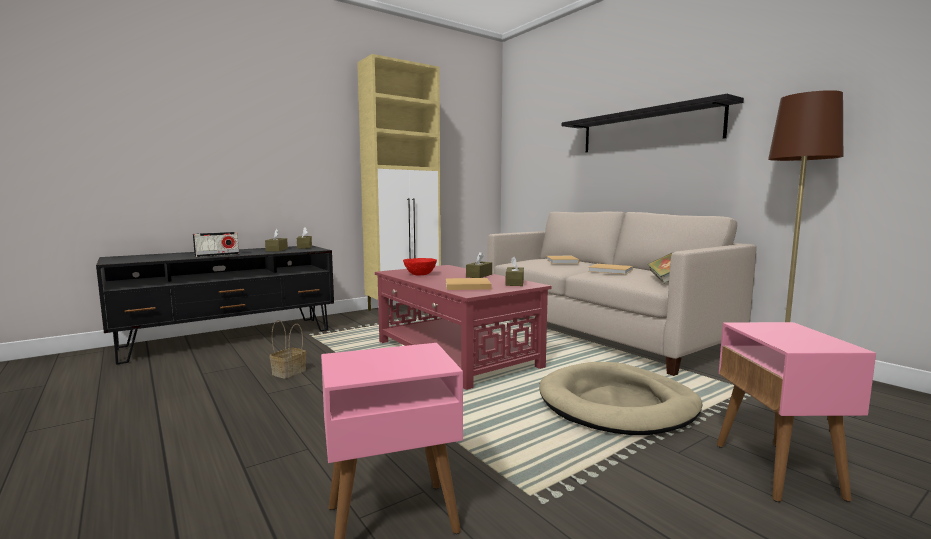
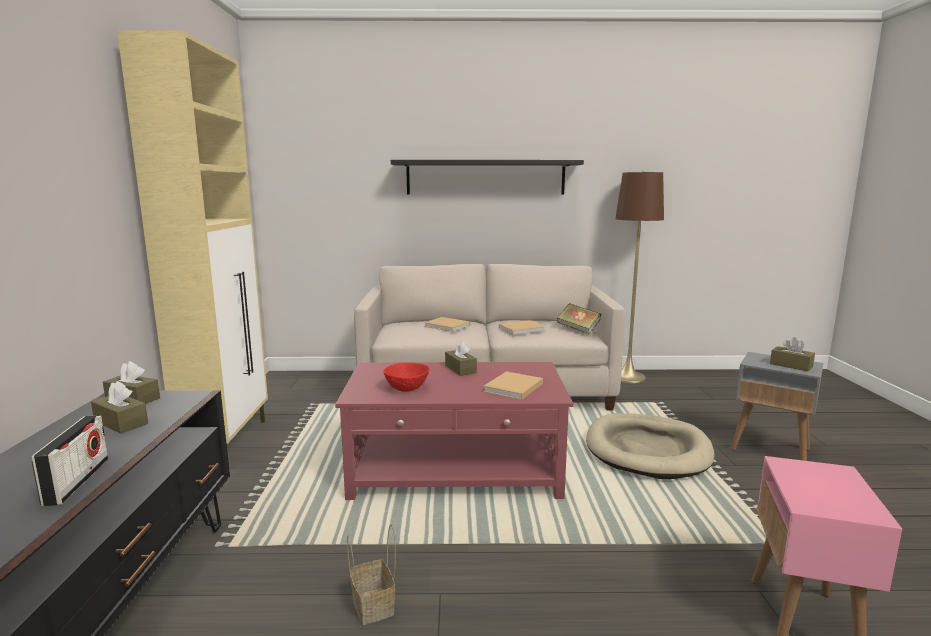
camera: 55 degrees left, 5 degrees up
(514, 283) = (523, 368): brown tissue box -> brown tissue box (791, 365)
(778, 471) = (770, 449): pink side table -> grey side table

